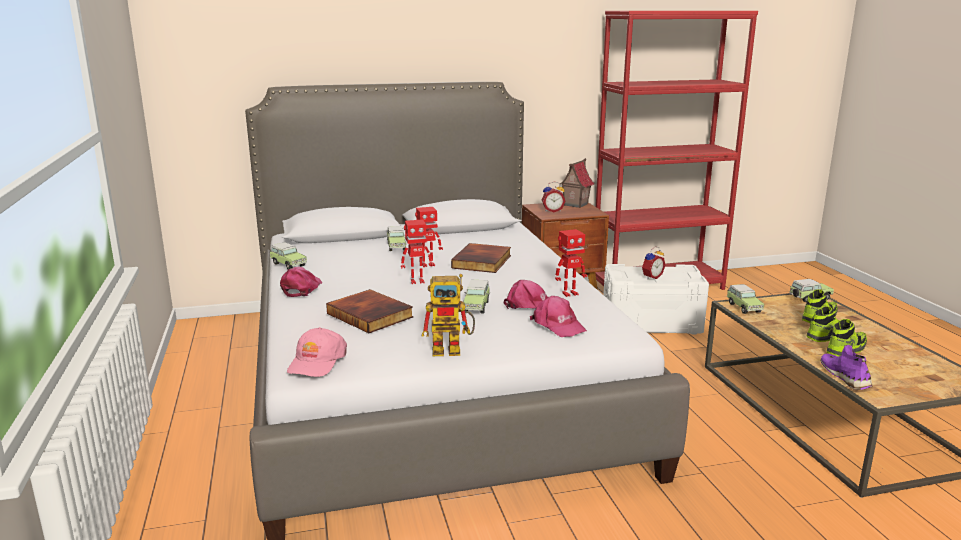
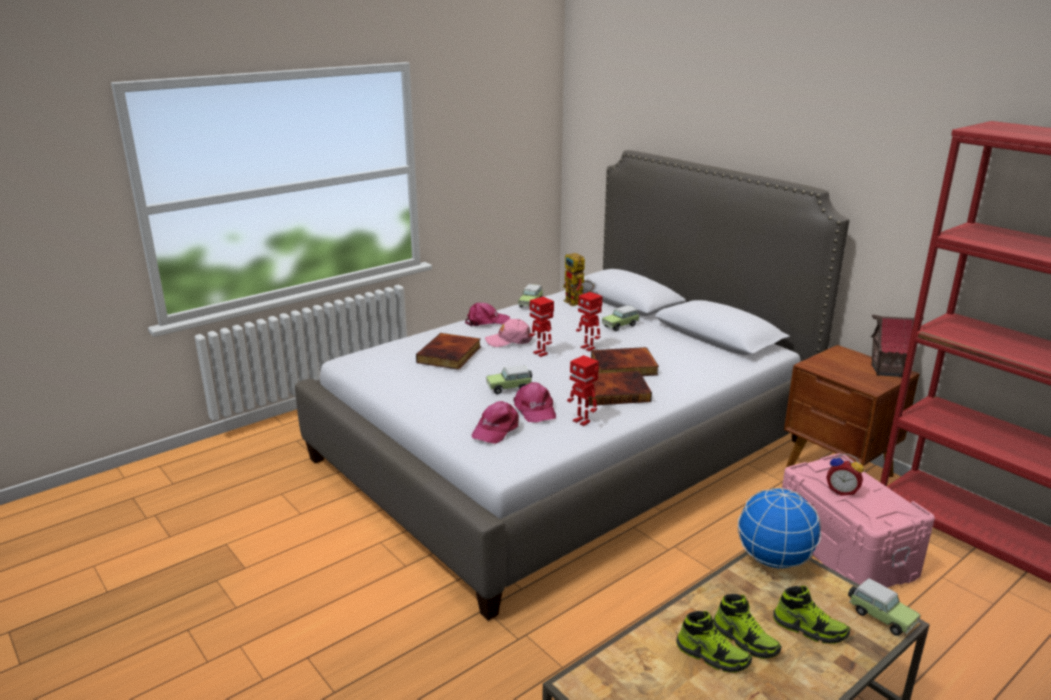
camera: 65 degrees right, 5 degrees up
(317, 362) = (360, 360): pink cap -> pink cap (509, 340)
(453, 350) = (414, 398): toy robot -> toy robot (577, 303)
(525, 273) = (614, 391): none -> book
(552, 211) = (837, 363): alarm clock -> none
(651, 323) = (843, 551): white storage box -> pink storage box
(743, 307) = (774, 560): toy car -> globe
(845, 377) = (619, 655): purple shoe -> none

